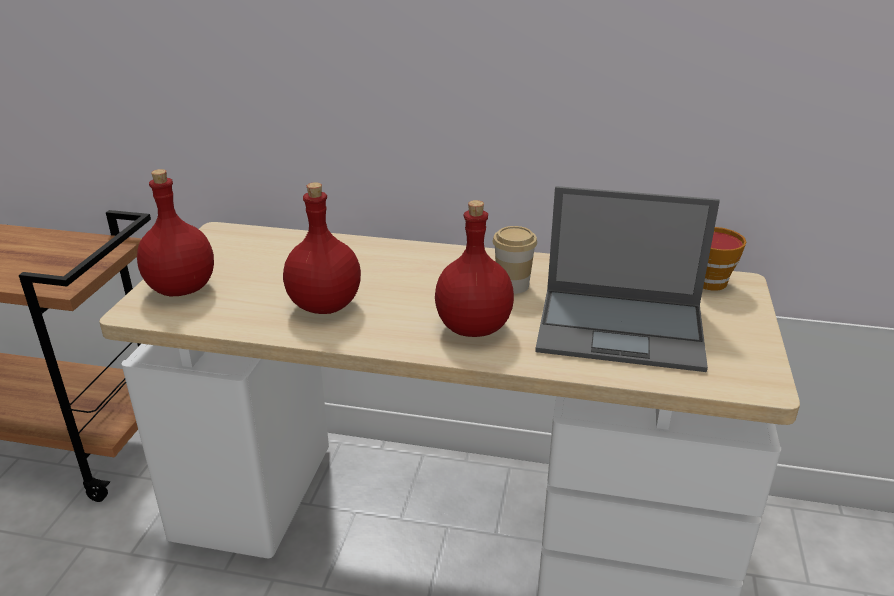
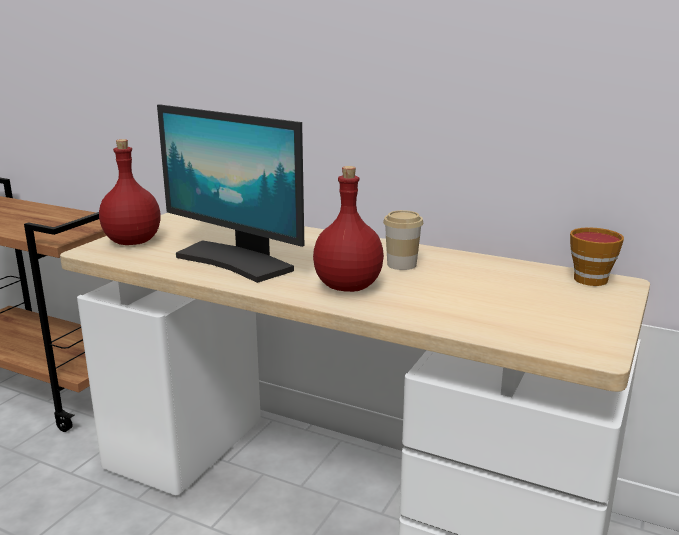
camera: 15 degrees right, 10 degrees down
(326, 305) = (235, 261): red bottle -> monitor
(623, 328) = (484, 301): laptop -> none

